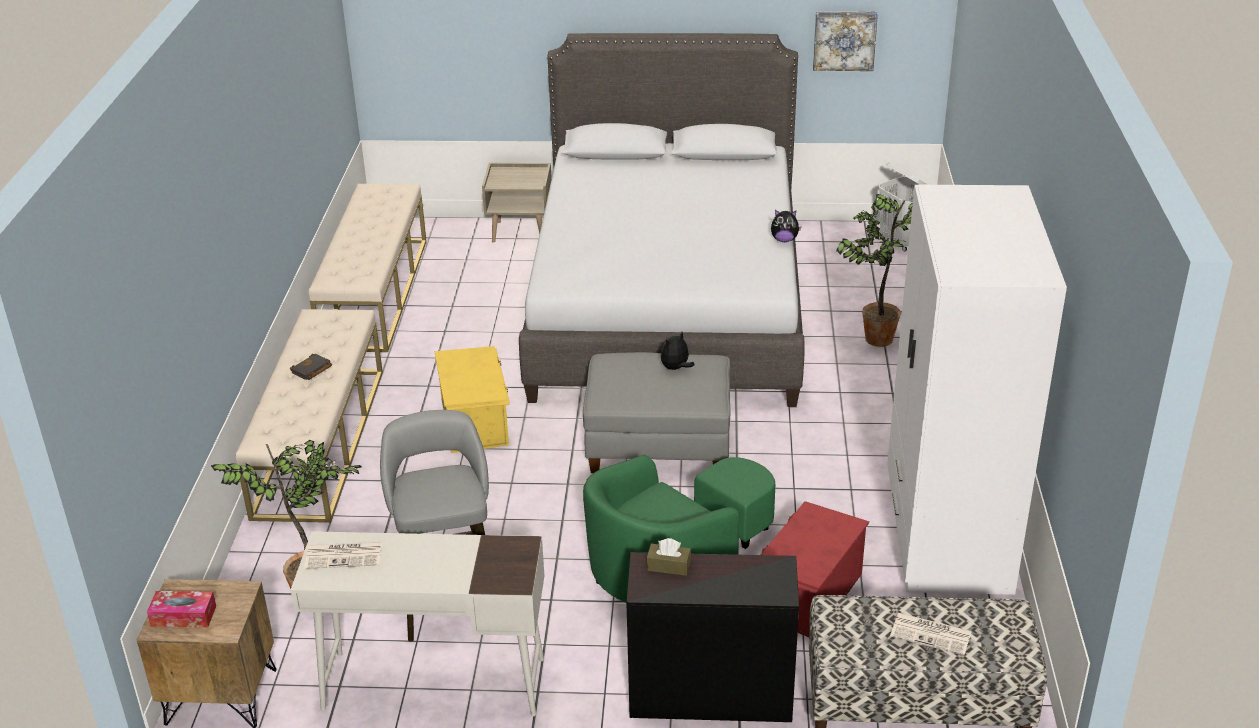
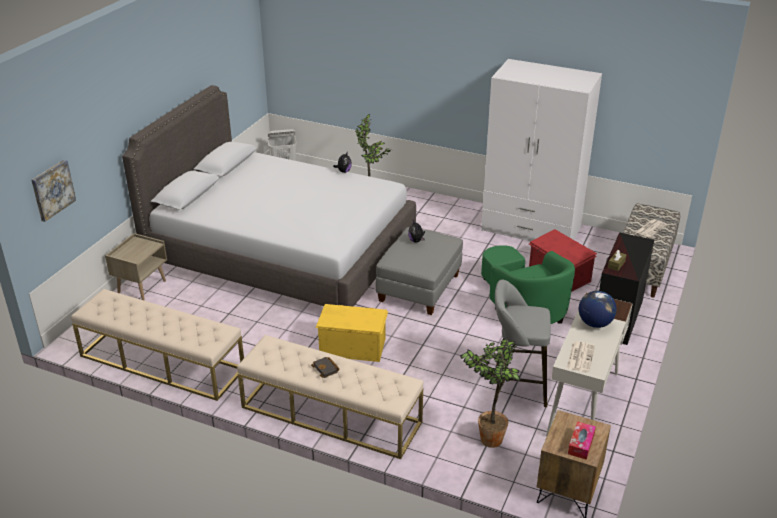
camera: 70 degrees left, 0 degrees up
(447, 558) = (594, 323): none -> globe
(844, 40) = (231, 75): picture -> picture (52, 190)

